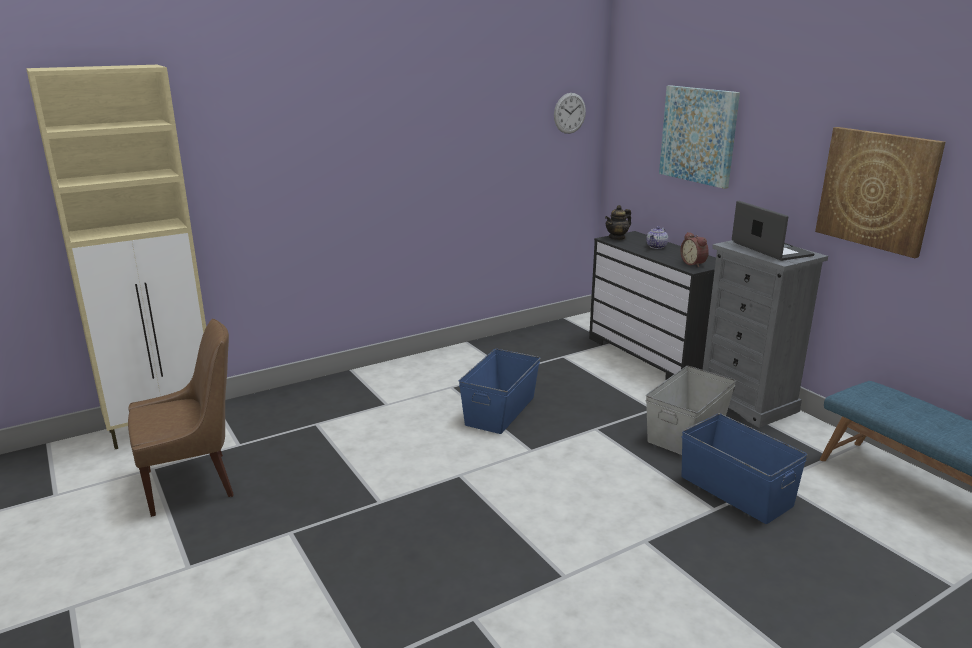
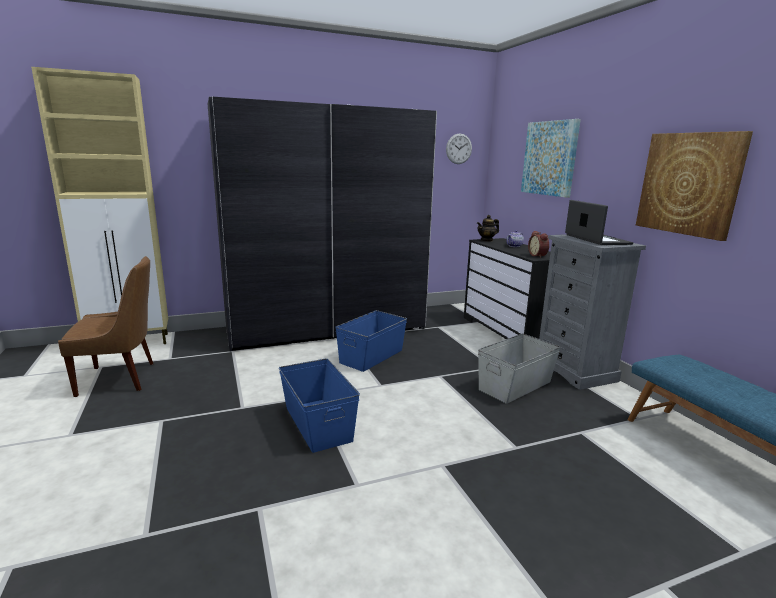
camera: 10 degrees right, 5 degrees down
(421, 374) = (327, 328): none -> grey wardrobe
(735, 491) = (541, 435): blue storage box -> blue storage box (317, 424)

